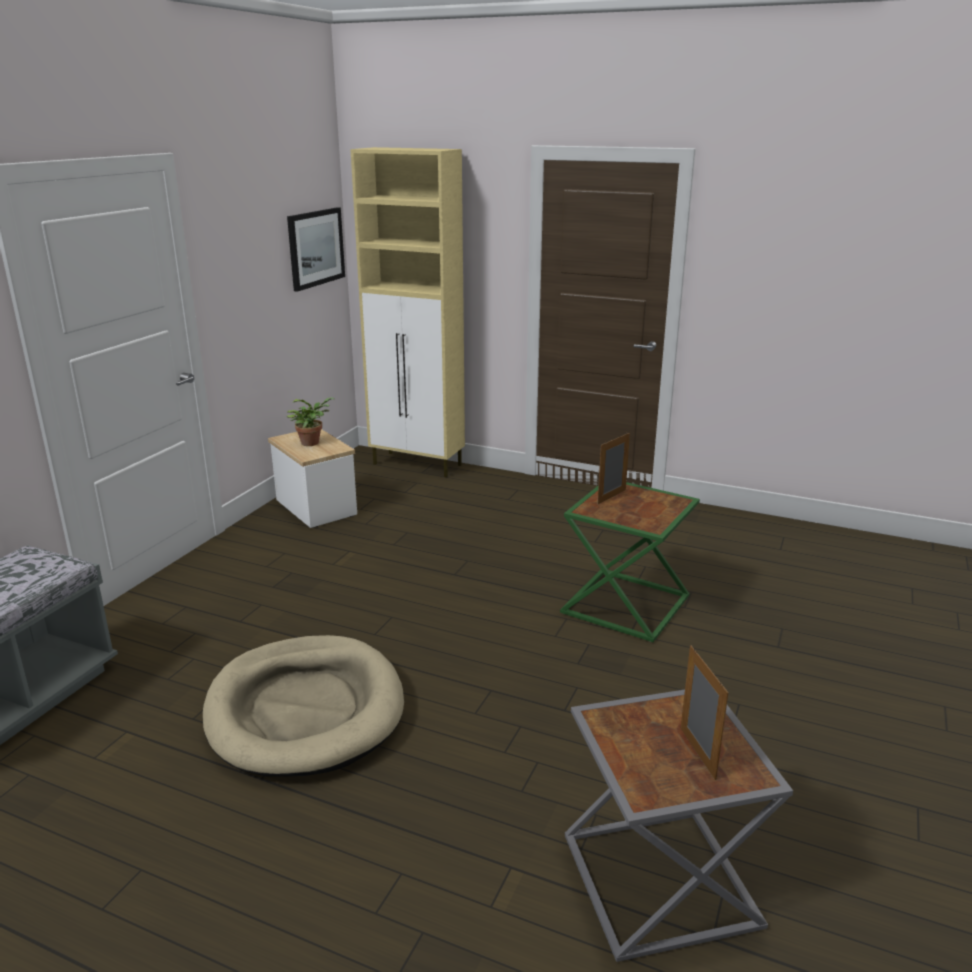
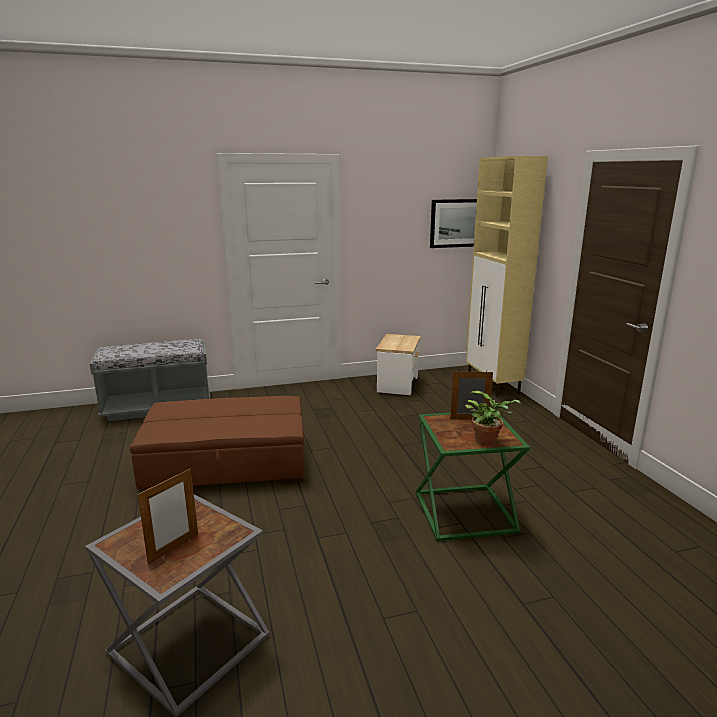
camera: 50 degrees right, 5 degrees down
(305, 710) = (227, 463): beige dog bed -> brown ottoman
(312, 442) = (400, 341): potted plant -> potted plant (488, 441)

